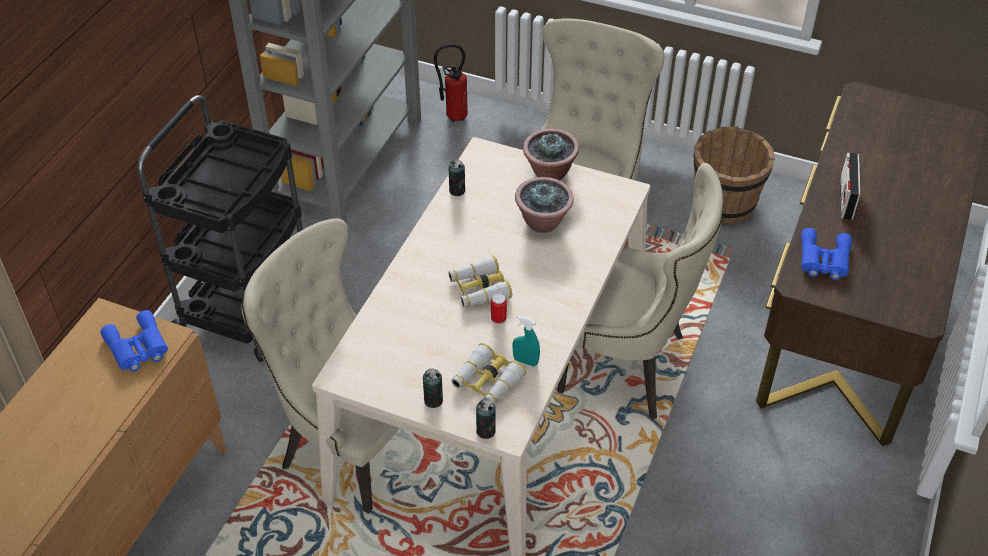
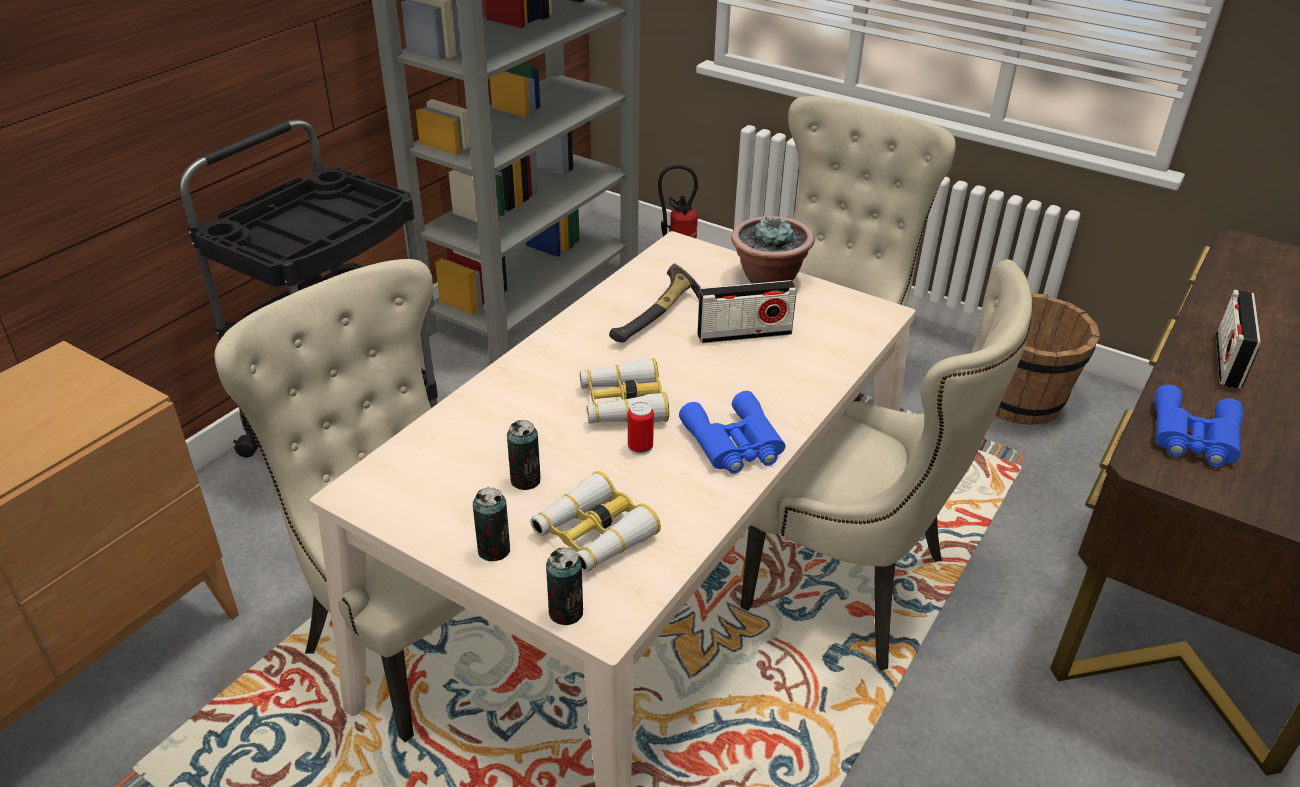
camera: 10 degrees right, 10 degrees down
(137, 348) = (74, 409): blue binoculars -> blue binoculars (734, 444)
(457, 191) = (629, 284): can -> can (525, 480)
(485, 216) = (660, 317): none -> hammer
(525, 361) = (666, 513): turquoise spray bottle -> none
(543, 222) = (744, 334): potted plant -> radio

